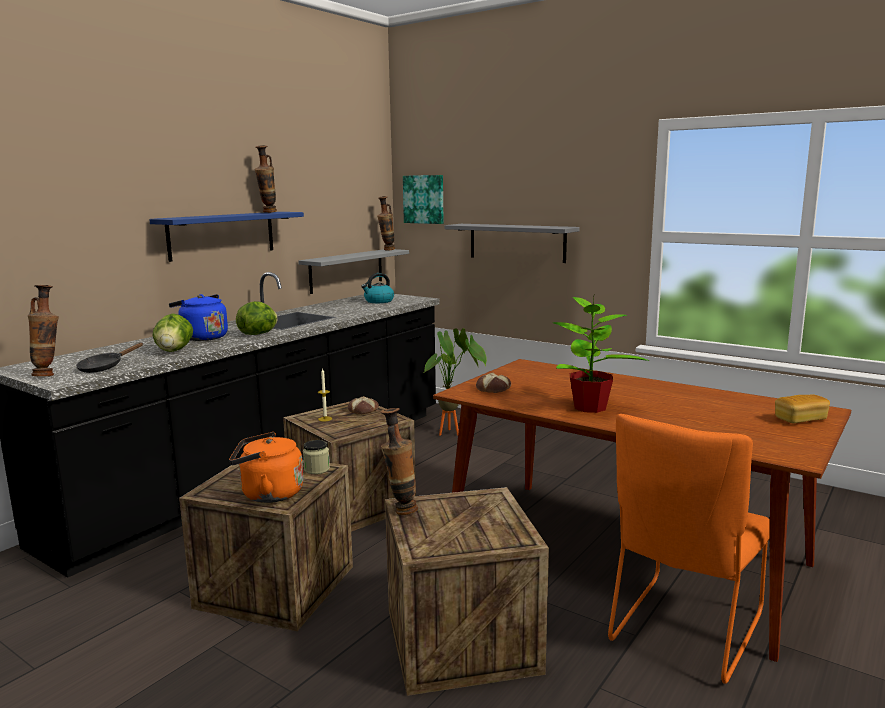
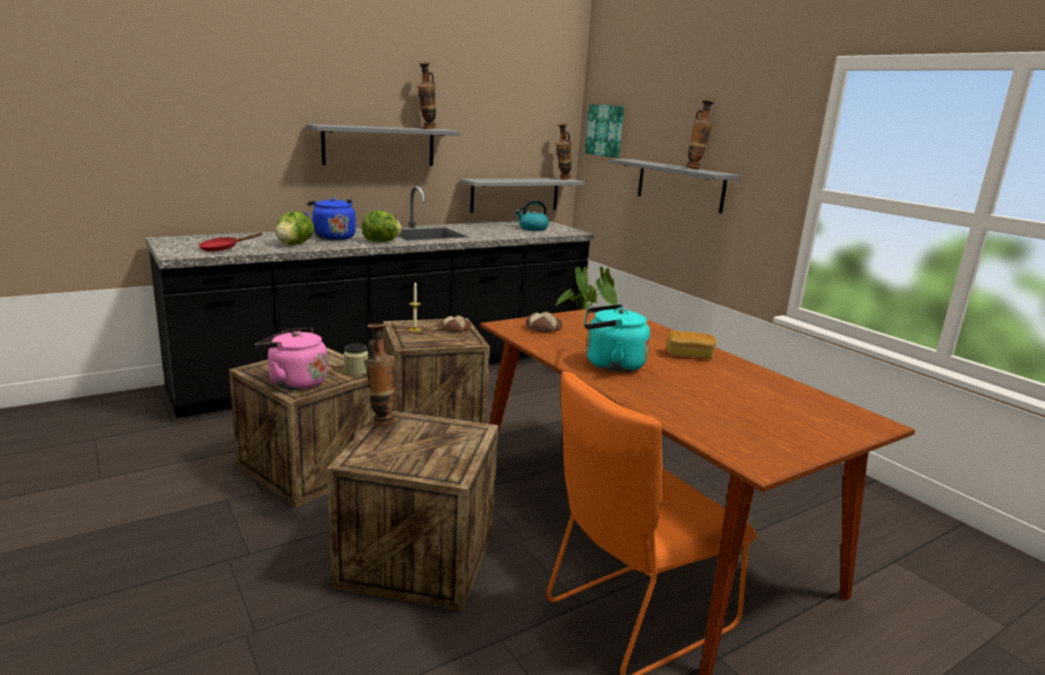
camera: 20 degrees right, 5 degrees up
(49, 375) = (178, 248): vase -> vase (695, 169)
(104, 367) = (223, 249): black frying pan -> red frying pan
(222, 235) = (379, 146): blue shelf -> grey shelf
(268, 494) = (294, 382): orange kettle -> pink kettle
(590, 408) = (610, 365): potted plant -> turquoise kettle
(800, 419) = (829, 426): bread -> bread (689, 355)

